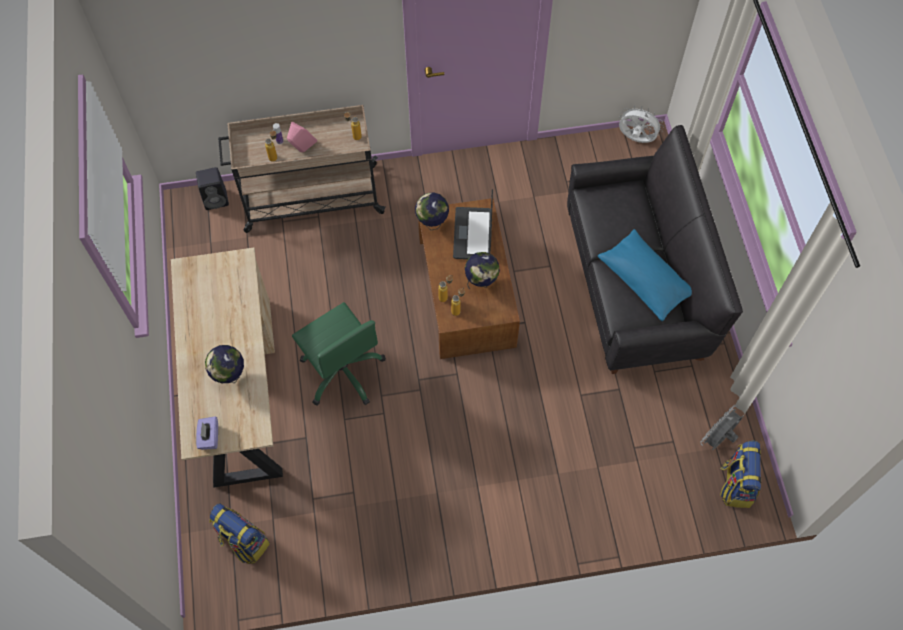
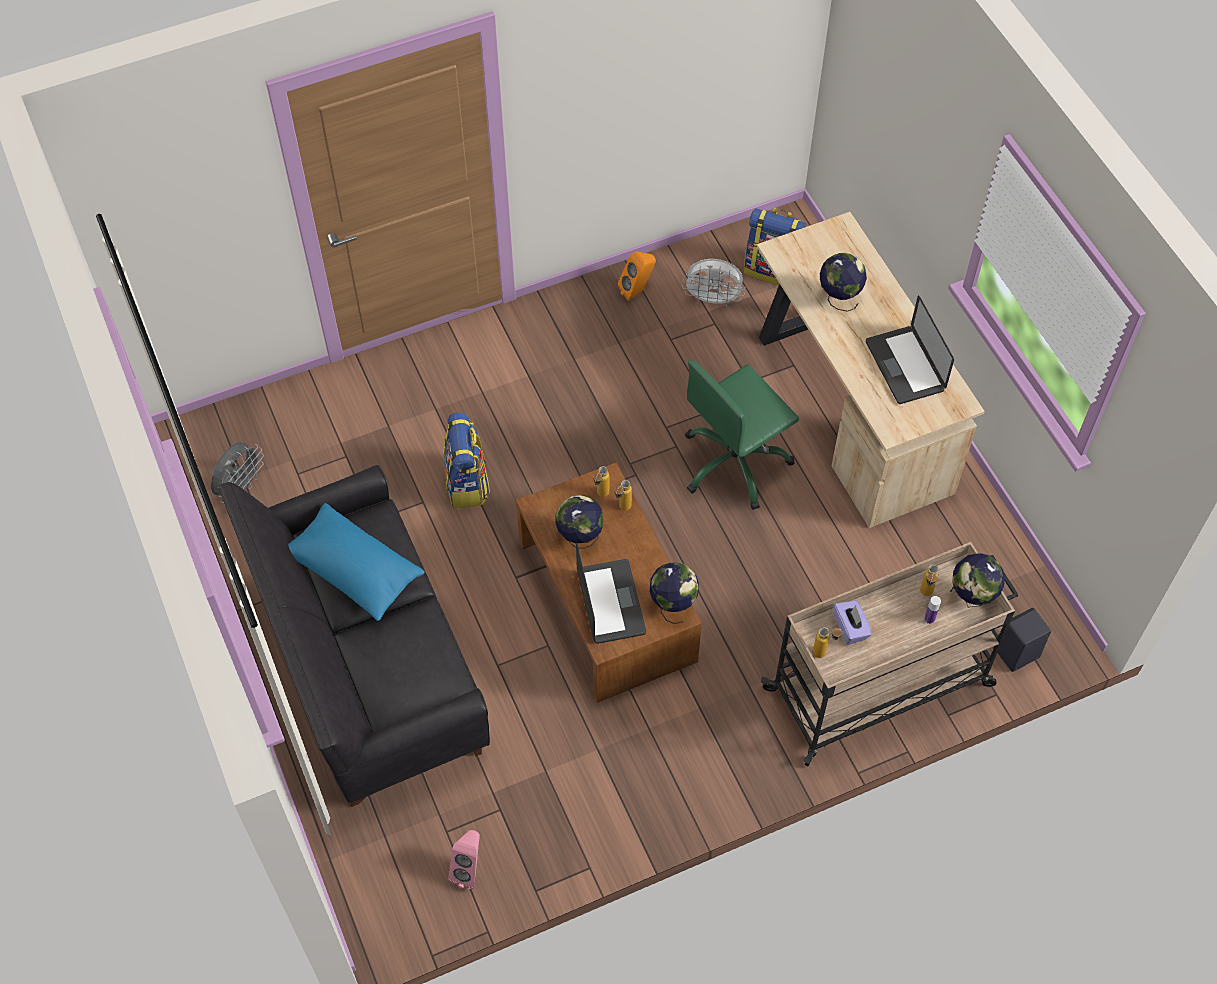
camera: 165 degrees right, 5 degrees down
(208, 306) = (904, 366): none -> laptop
(209, 437) = (830, 236): purple tissue box -> purple tissue box (850, 628)
(247, 147) = (971, 598): none -> globe
(302, 150) = (889, 612): pink speaker -> pink speaker (469, 869)
(343, 371) = (735, 463): green office chair -> green office chair turned 75 degrees counterclockwise
(365, 548) = (637, 291): none -> orange speaker
(635, 139) = (399, 917): white fan -> white fan (713, 300)
(735, 484) = (217, 442): backpack -> backpack (467, 483)

